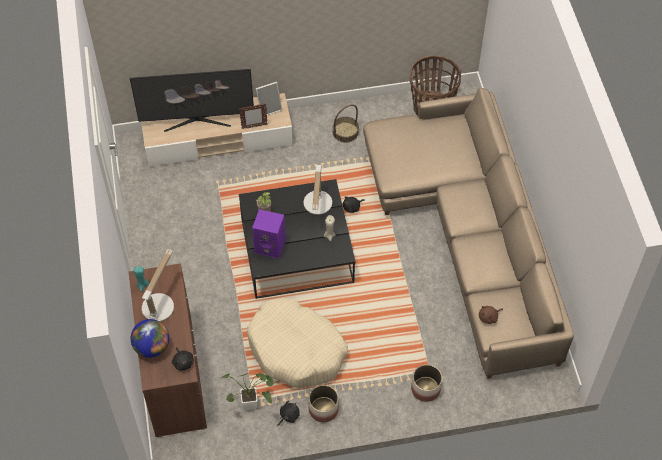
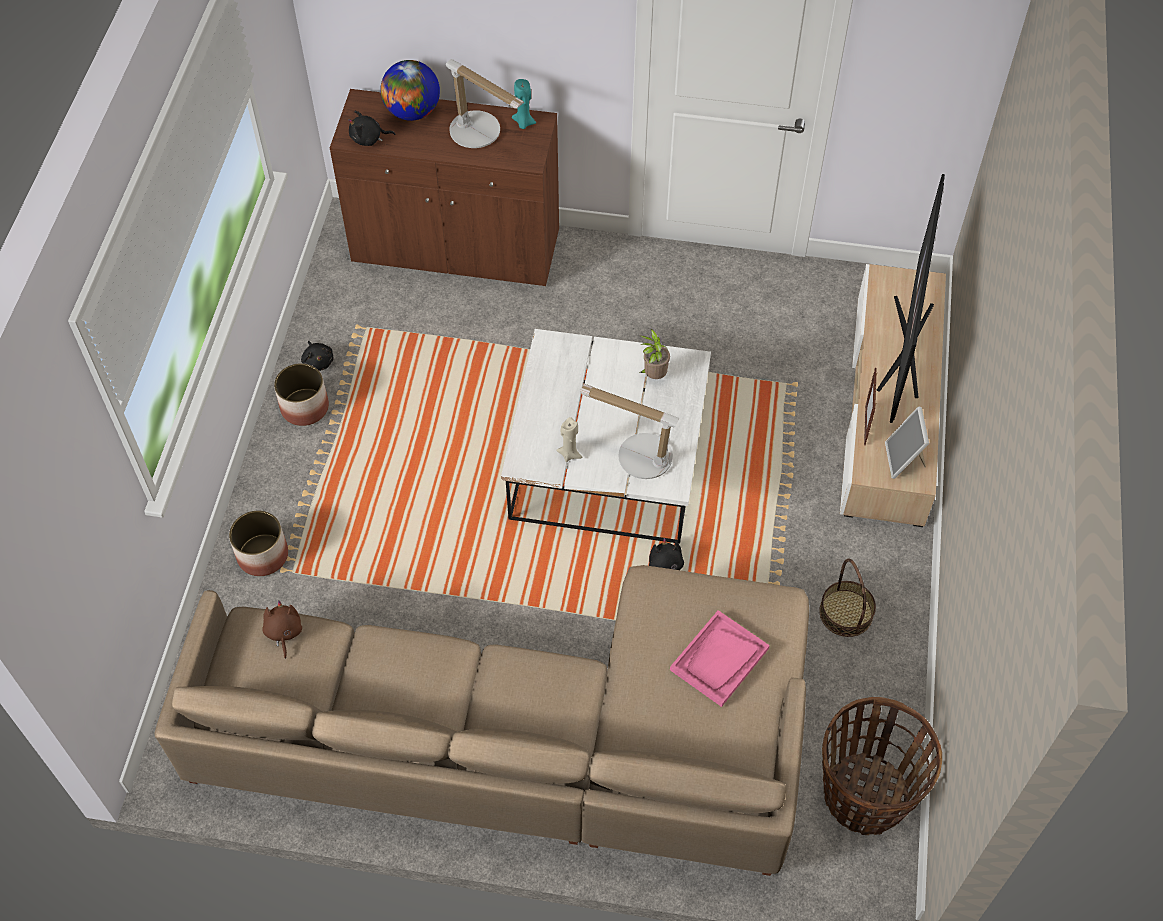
camera: 110 degrees right, 0 degrees up
(253, 404) = (359, 325): potted plant -> none
(271, 246) = (585, 367): purple speaker -> none
(296, 350) = (423, 403): beige dog bed -> none
(298, 251) = (605, 458): black coffee table -> white coffee table
(418, 142) = (719, 659): none -> pink tray

